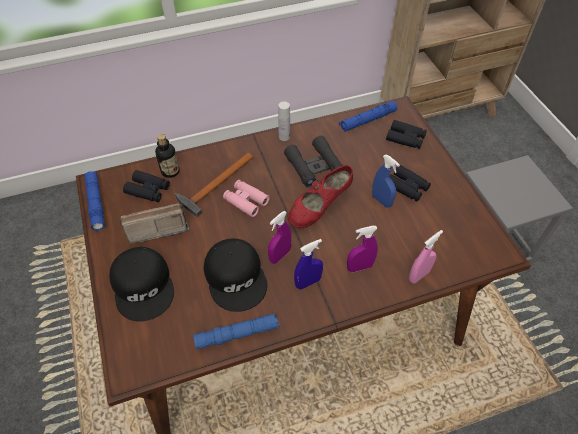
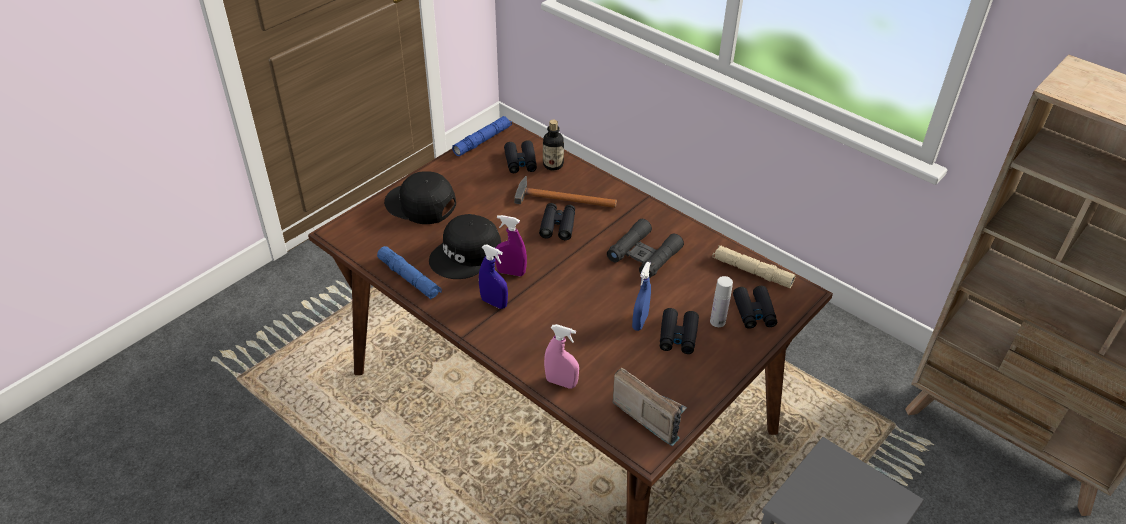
camera: 60 degrees right, 10 degrees down
(144, 286) = (420, 205): black cap -> black cap turned 75 degrees clockwise
(155, 228) = (483, 184): radio -> radio (650, 413)
(246, 201) = (558, 225): pink binoculars -> black binoculars
(284, 137) = (665, 218): white bottle -> white bottle (717, 321)
(319, 208) = (590, 278): red shoe -> none
(359, 267) = (538, 333): purple spray bottle -> none
(367, 120) = (752, 271): blue flashlight -> beige flashlight

